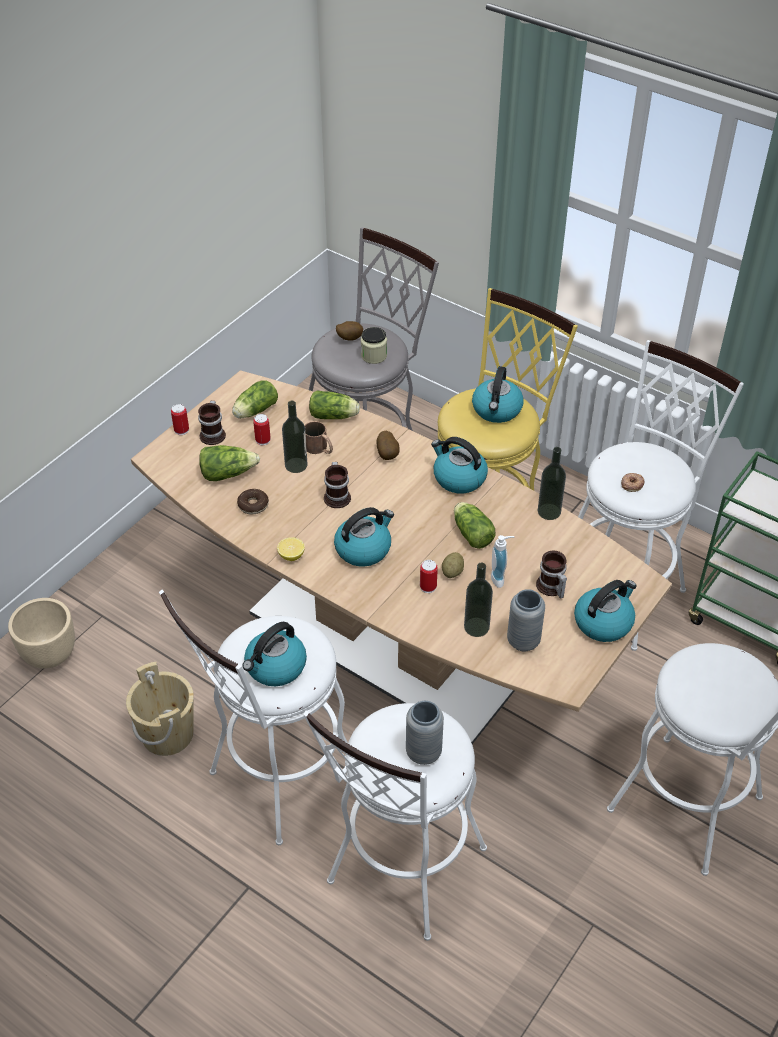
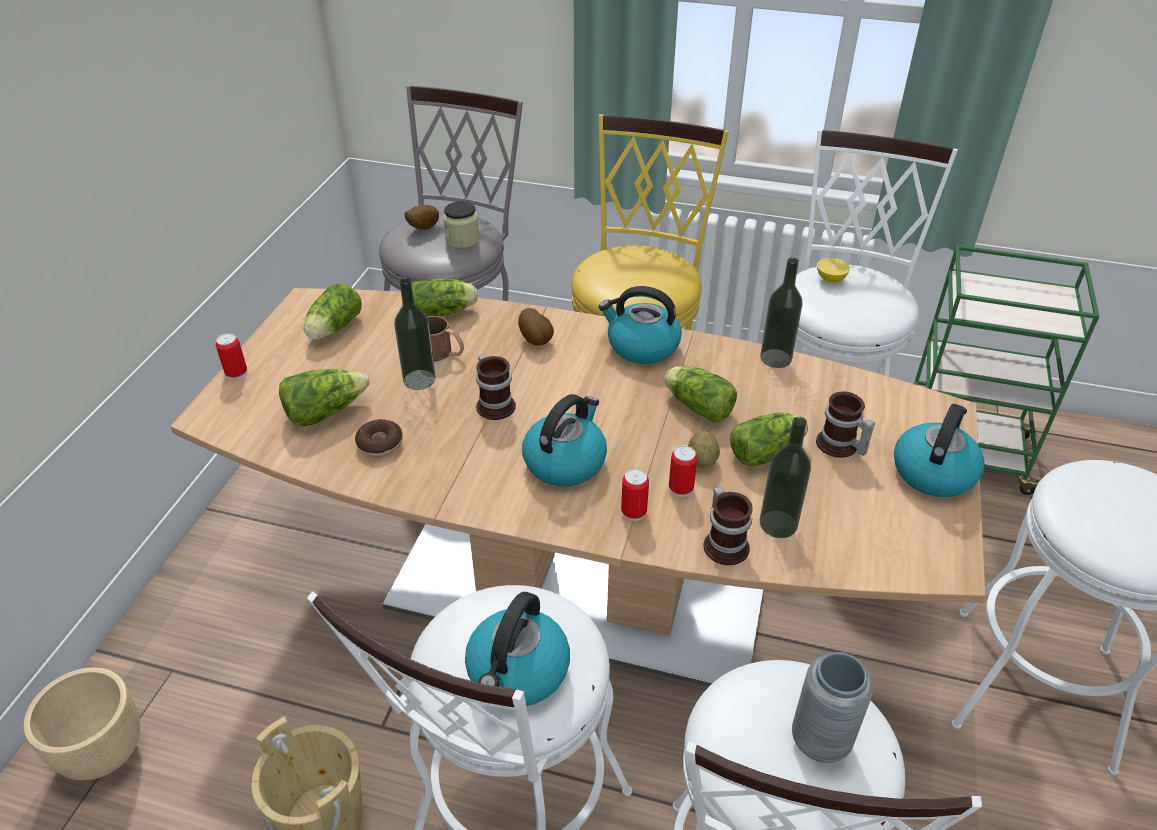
camera: 20 degrees left, 5 degrees down
(214, 434) = (286, 367): mug -> mug (726, 543)
(263, 440) = (359, 360): can -> can (634, 512)
(291, 556) = (466, 497): lemon -> lemon (830, 279)
(497, 410) = (643, 265): kettle -> none
(500, 578) = (768, 451): soap dispenser -> lettuce
(523, 641) = (851, 526): grey vase -> none
(632, 484) = (849, 307): donut -> none

